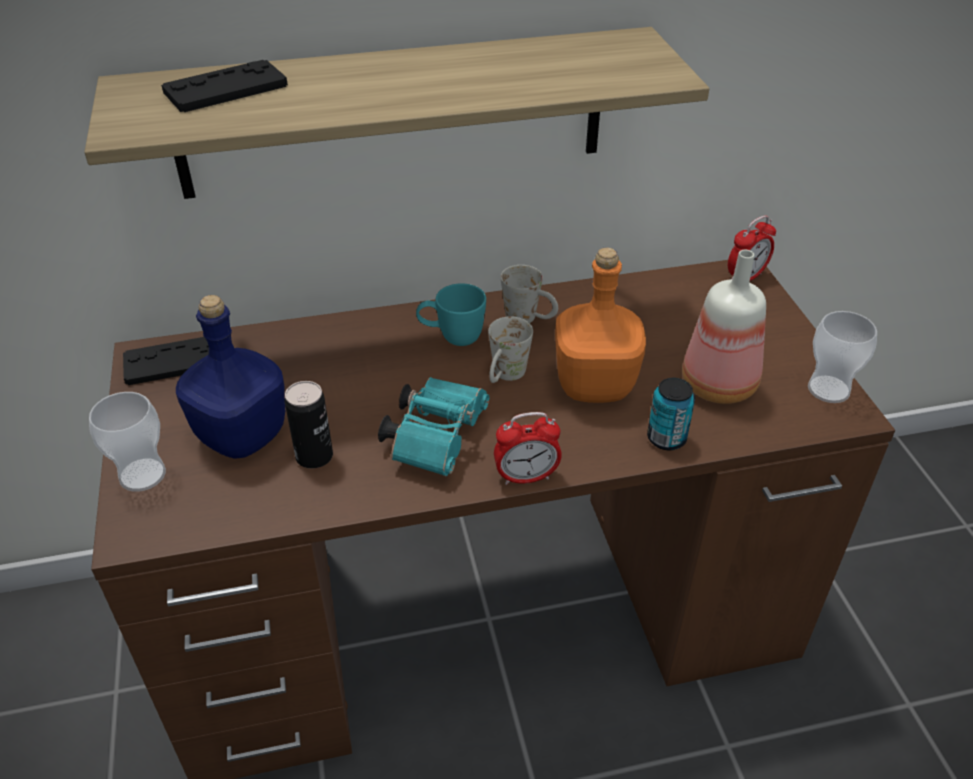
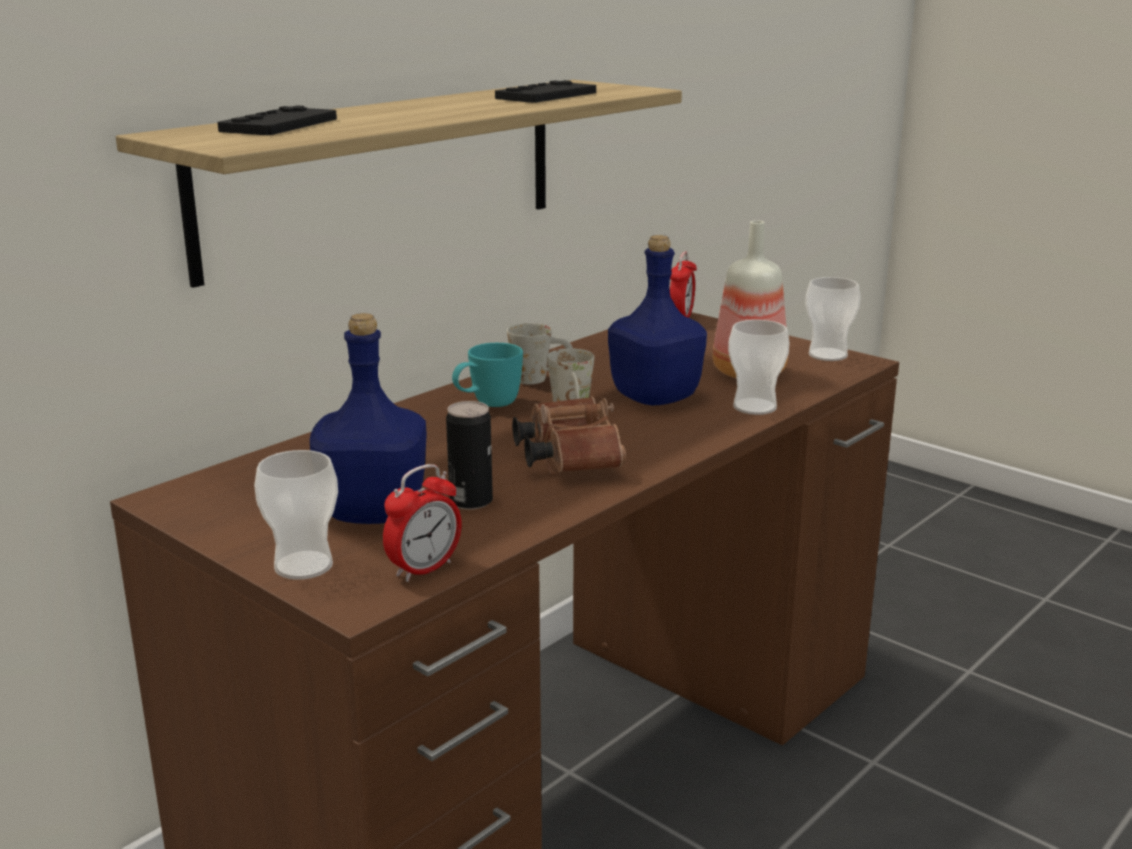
camera: 35 degrees left, 20 degrees down
(173, 362) = (210, 492): black game controller -> black game controller (546, 95)
(437, 436) = (567, 458): turquoise binoculars -> brown binoculars
(526, 477) = (680, 456): alarm clock -> alarm clock (424, 569)
(594, 384) = (653, 397): orange bottle -> blue bottle
(666, 438) = (754, 407): can -> cup

